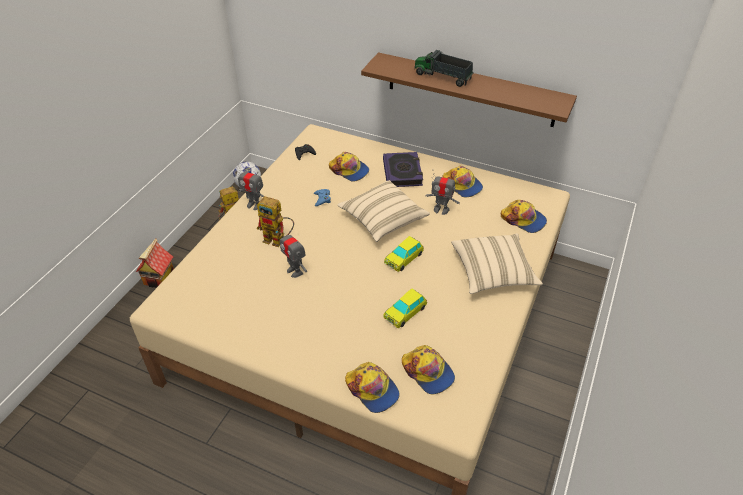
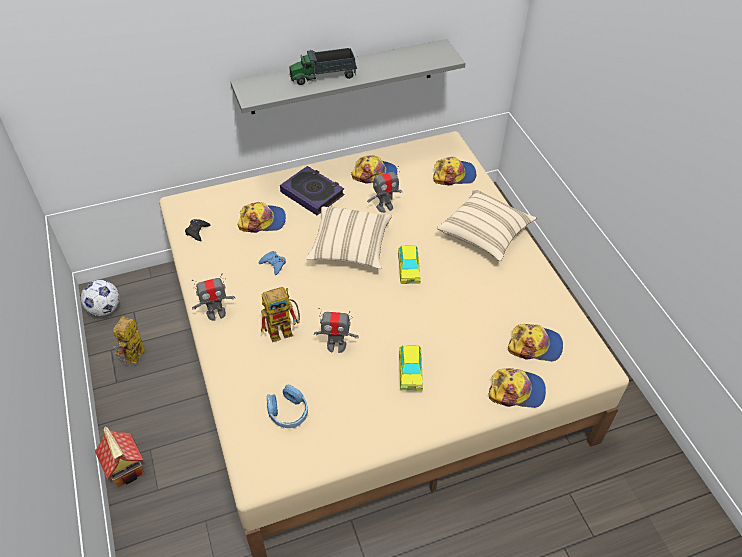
camera: 45 degrees left, 5 degrees up
(218, 287) = (288, 412): none -> blue headphones
(405, 313) = (464, 313): toy car -> toy car (410, 372)
(470, 90) = (342, 77): brown shelf -> grey shelf

